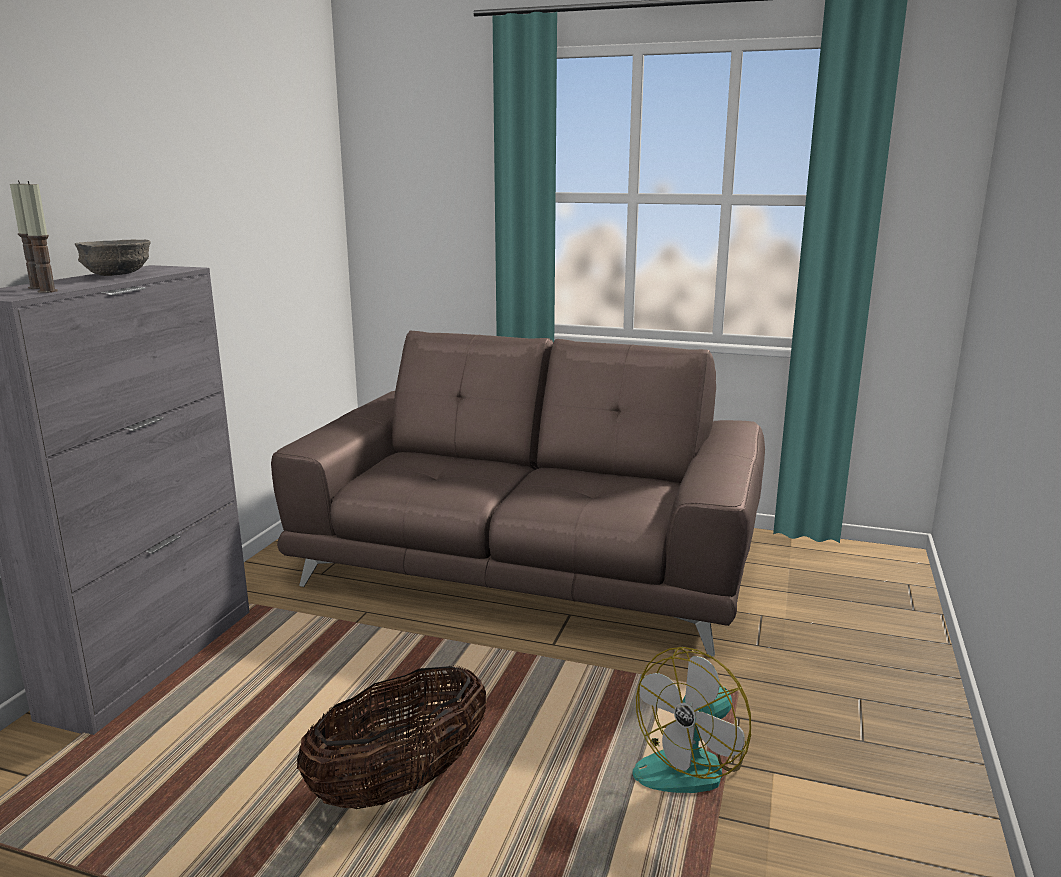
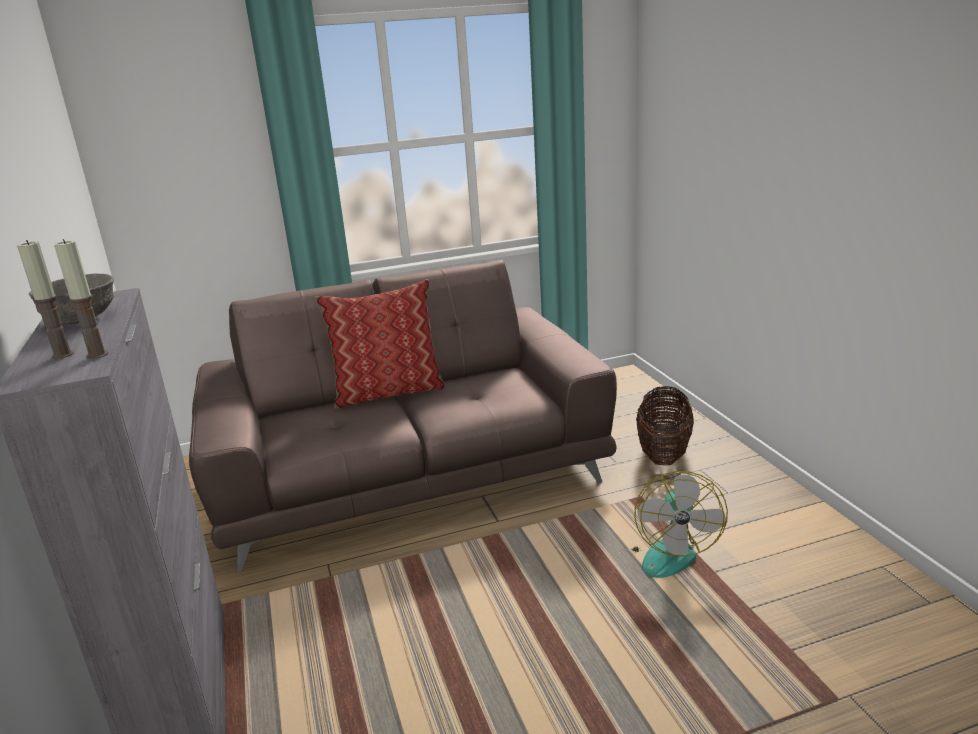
camera: 35 degrees left, 5 degrees up
(400, 783) = (521, 662): basket -> basket (664, 453)
(519, 463) = (388, 392): none -> pillow

